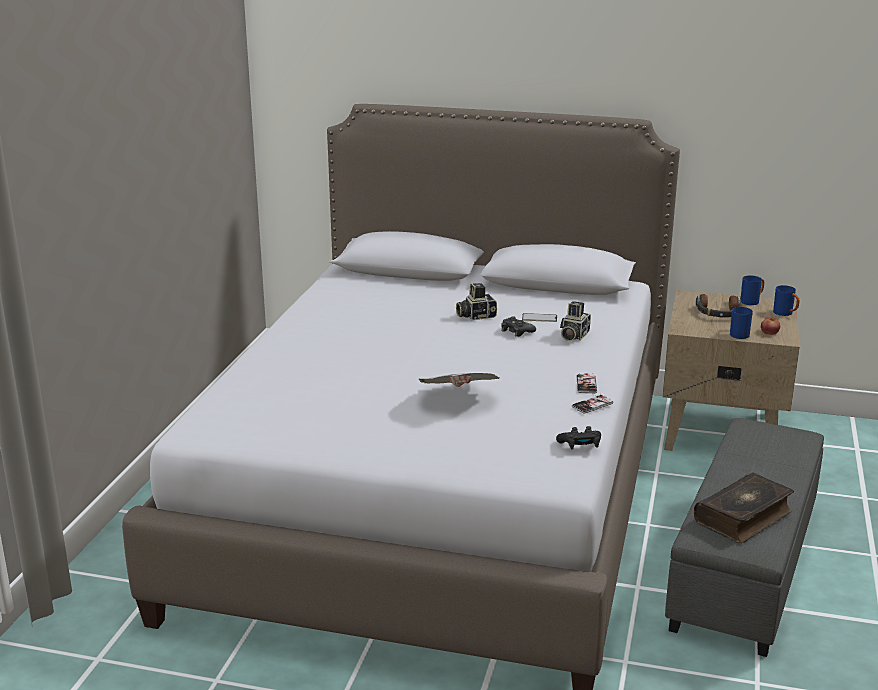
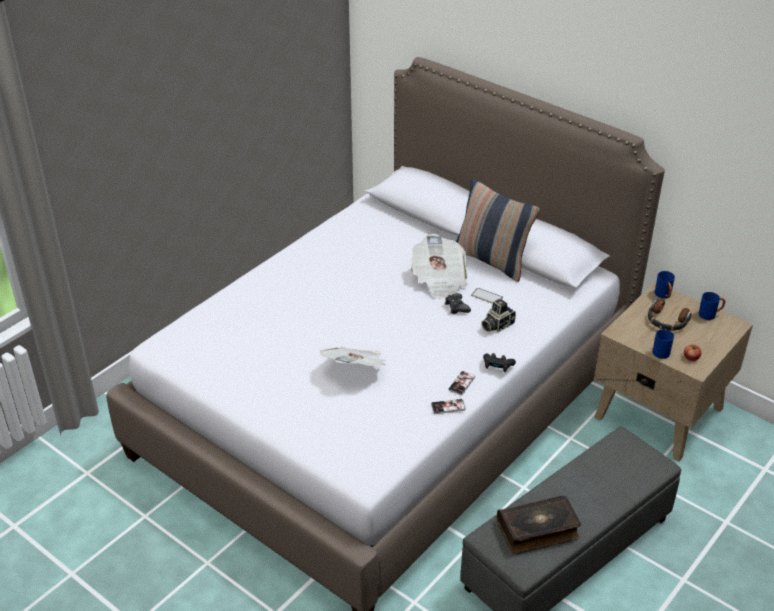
camera: 25 degrees right, 15 degrees up
(475, 316) = (439, 280): camera -> newspaper
(515, 292) = (492, 260): none -> pillow
(580, 446) = (404, 446): black game controller -> black game controller (497, 366)
(785, 314) = (727, 339): blue mug -> blue mug (663, 296)

